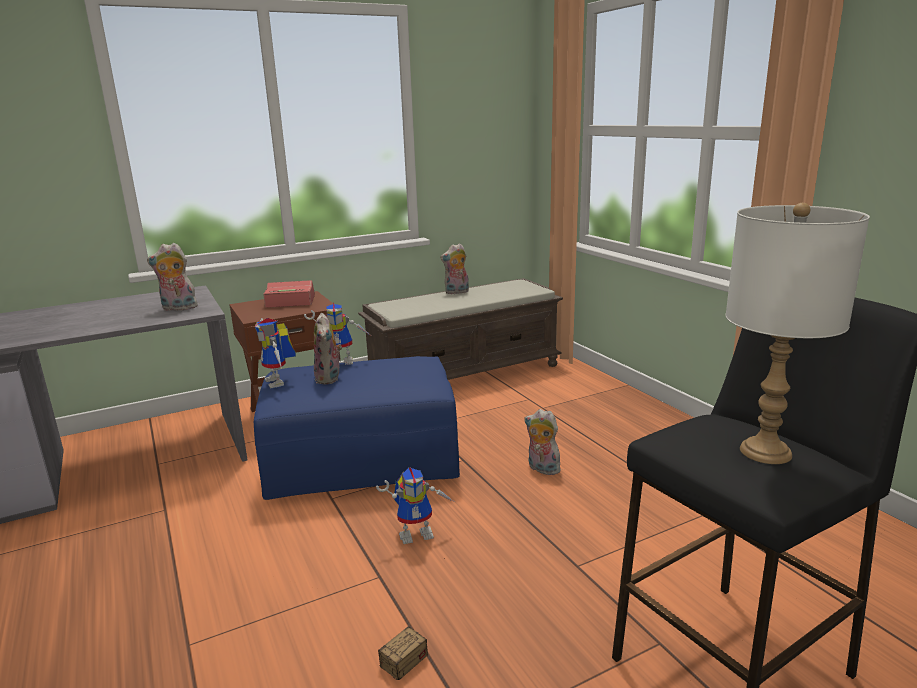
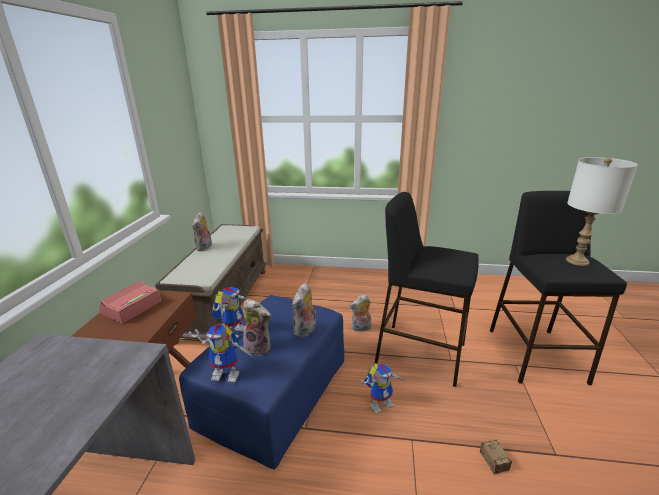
camera: 55 degrees left, 5 degrees up
(178, 308) = (93, 368): plush toy -> plush toy (305, 331)
(418, 533) = (381, 402): toy robot -> toy robot turned 45 degrees clockwise
(555, 532) = (419, 353): none -> black stool

